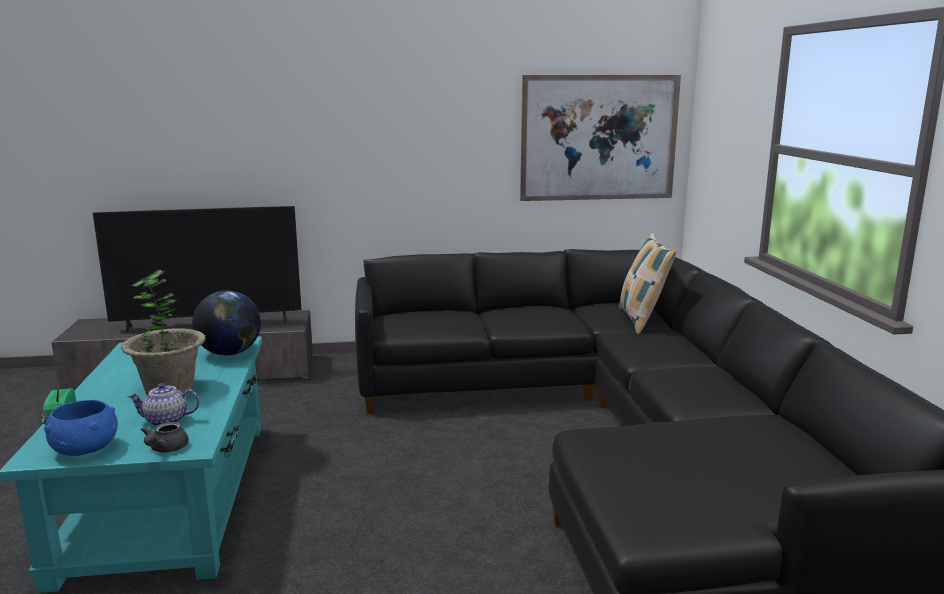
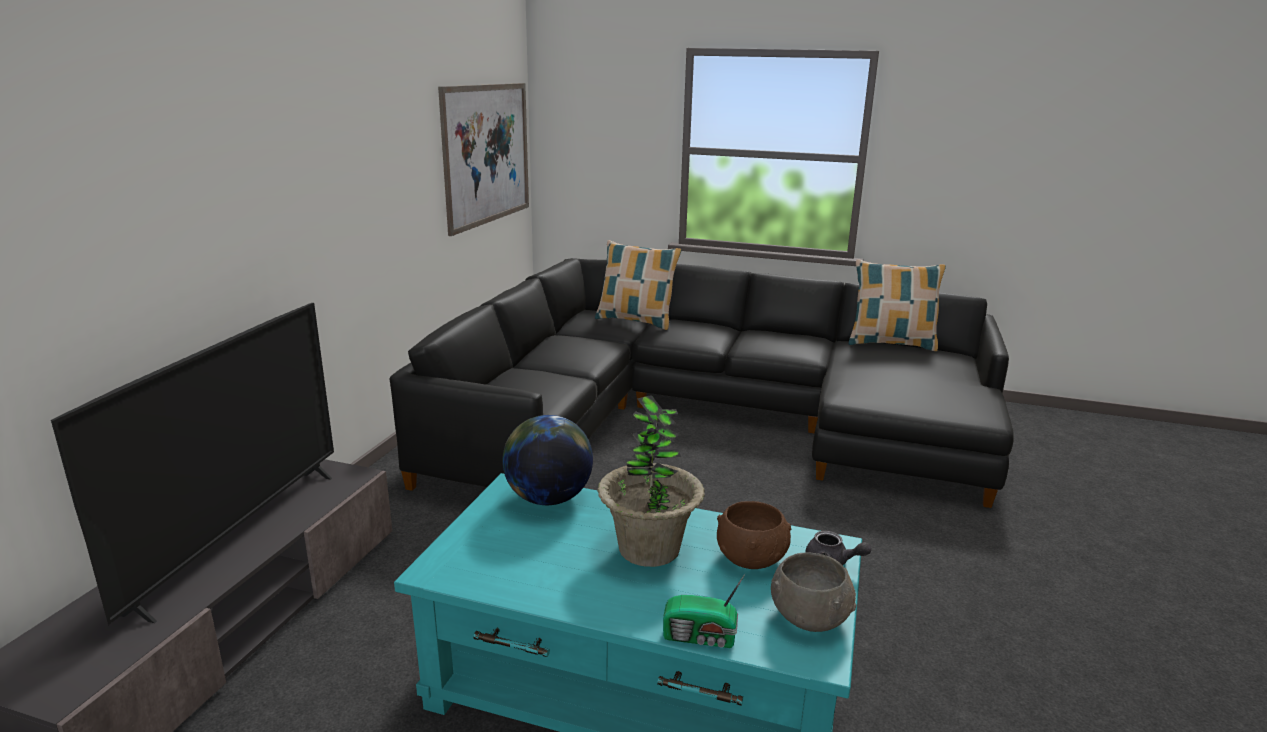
camera: 65 degrees left, 5 degrees up
(86, 449) = (809, 616): blue bowl -> grey bowl
(165, 421) = (752, 557): teapot -> brown bowl
(813, 441) = (891, 344): none -> pillow

